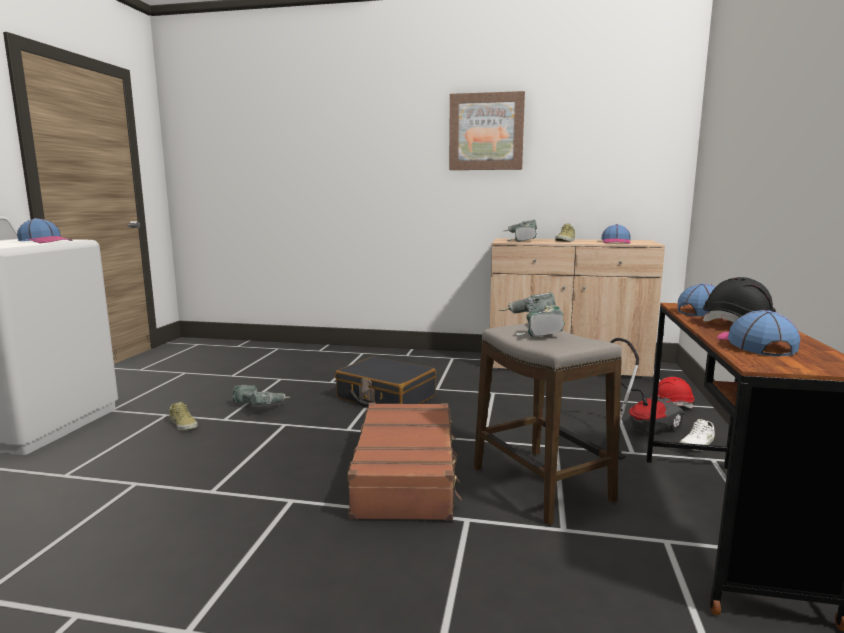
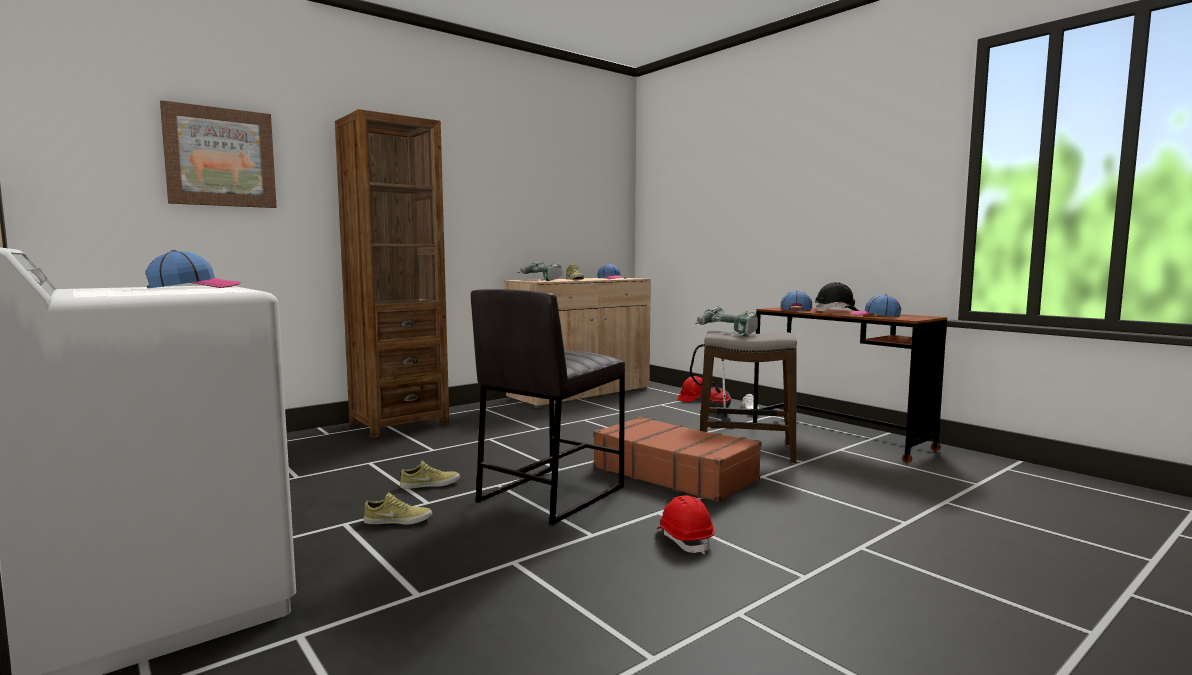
camera: 50 degrees left, 5 degrees down
(234, 534) = (684, 540): none -> red hard hat
(260, 407) = (430, 484): power drill -> beige shoe
(286, 446) = (550, 494): none -> grey stool
(369, 355) = (399, 424): none -> brown bookcase
(385, 397) = (519, 444): black suitcase -> none
(486, 132) = (489, 175): picture -> picture (220, 157)

